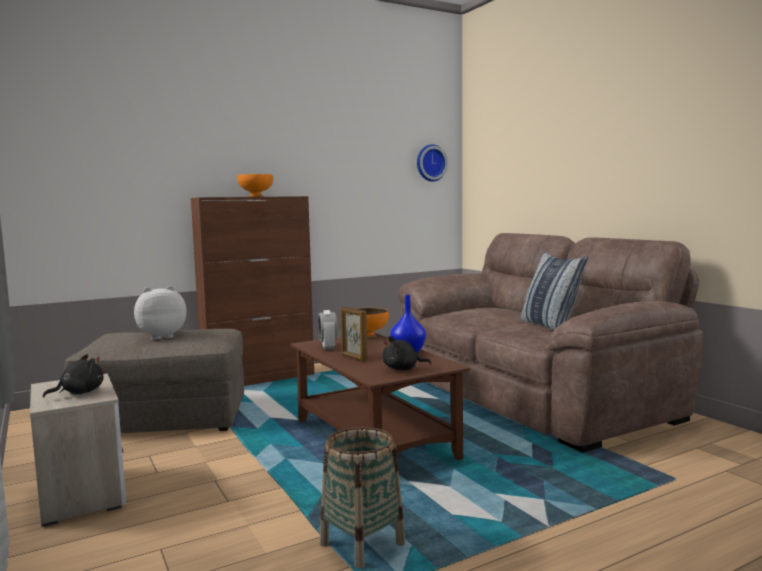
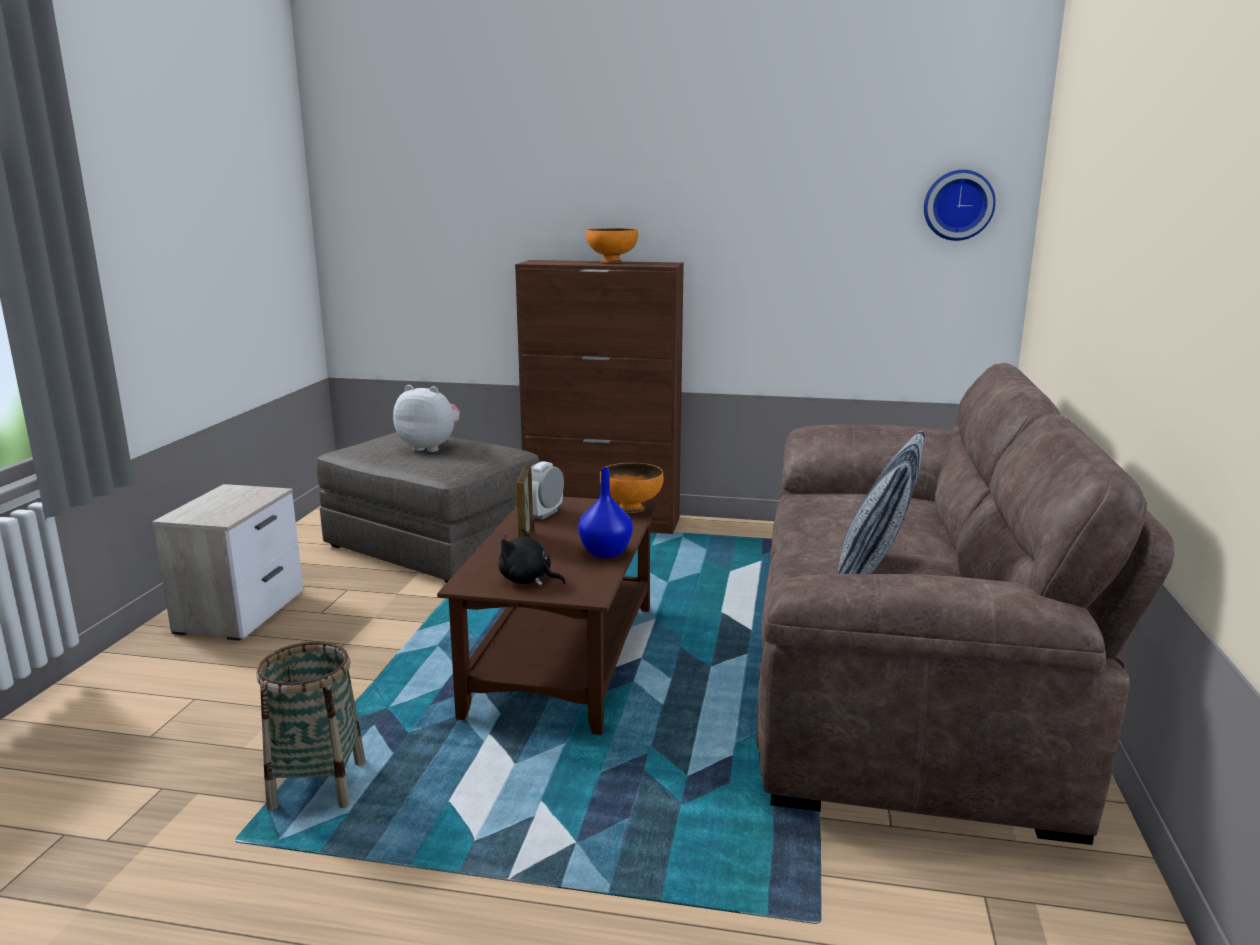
camera: 40 degrees right, 10 degrees up
(79, 393) = (223, 508): black plush toy -> none

